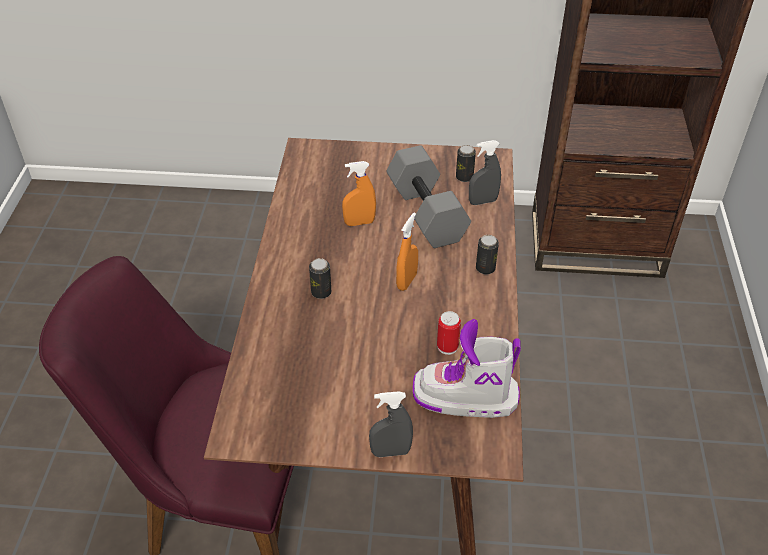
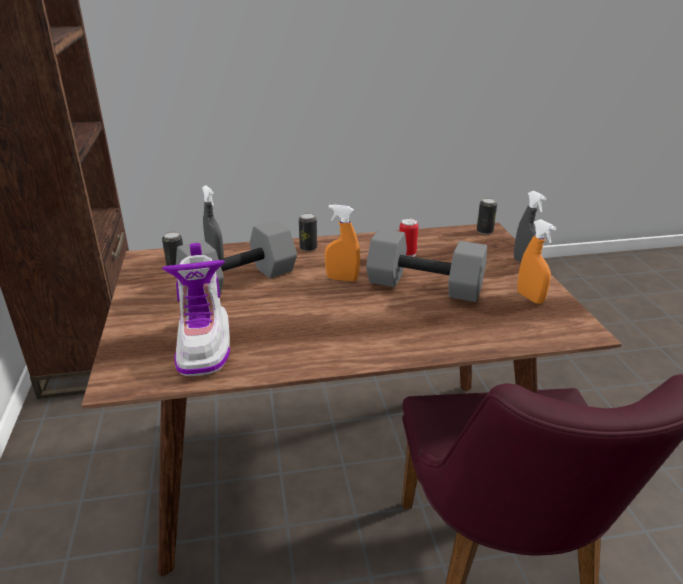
camera: 105 degrees left, 15 degrees down
(321, 292) = (382, 320): can -> can (484, 231)
(359, 222) = (265, 315): orange spray bottle -> orange spray bottle (530, 298)
(371, 341) = (426, 285): none -> grey dumbbell
(465, 398) = (451, 243): boot -> boot (204, 345)

